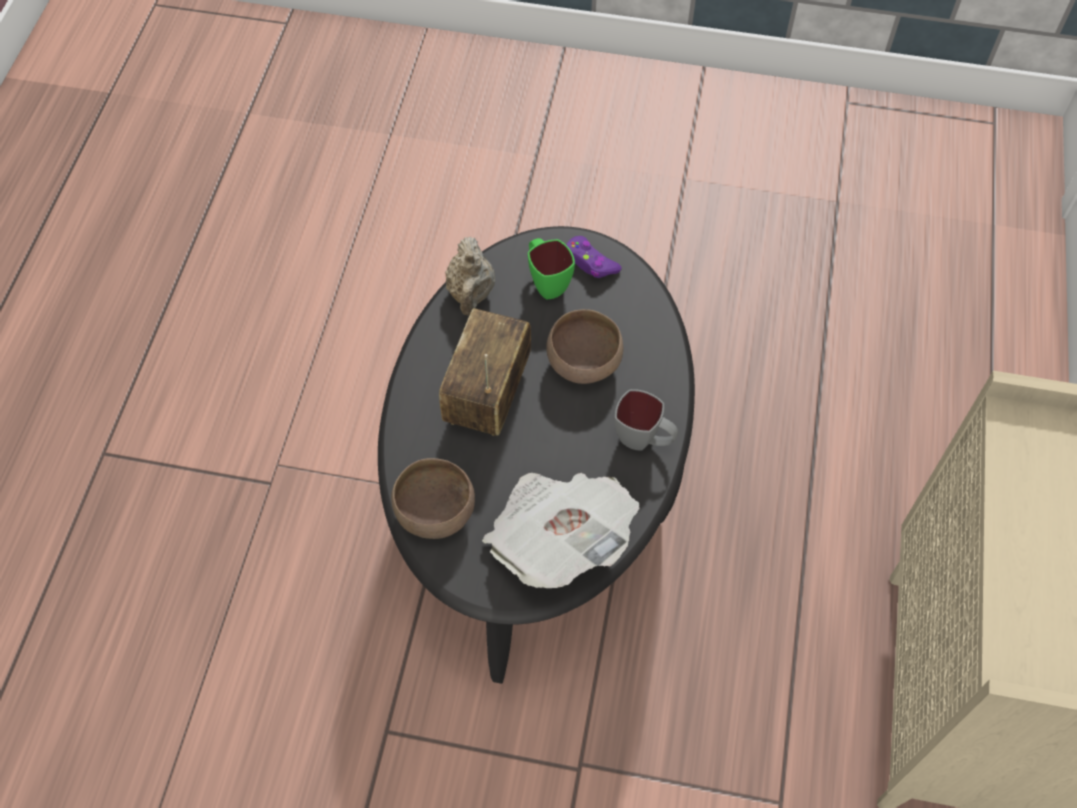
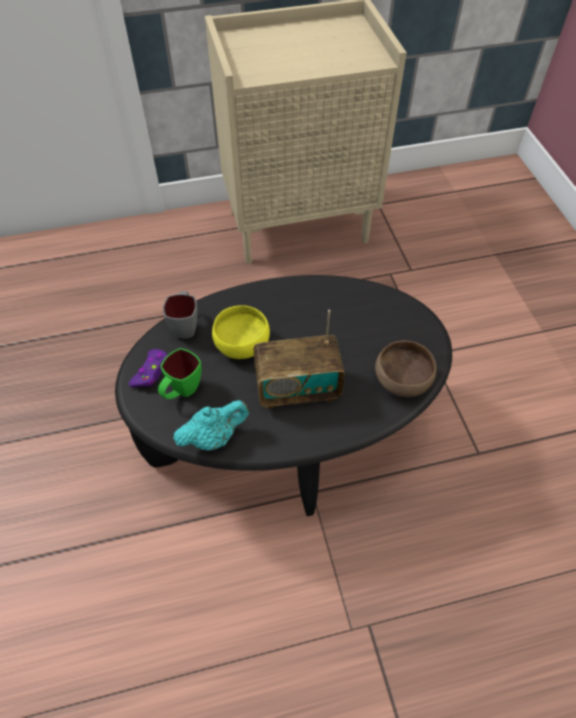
camera: 115 degrees left, 5 degrees down
(471, 293) = (214, 437): beige teapot -> turquoise teapot
(558, 539) = (376, 313): newspaper -> none
(585, 363) = (242, 344): brown bowl -> yellow bowl
(644, 441) = (285, 295): grey mug -> grey mug (186, 326)

